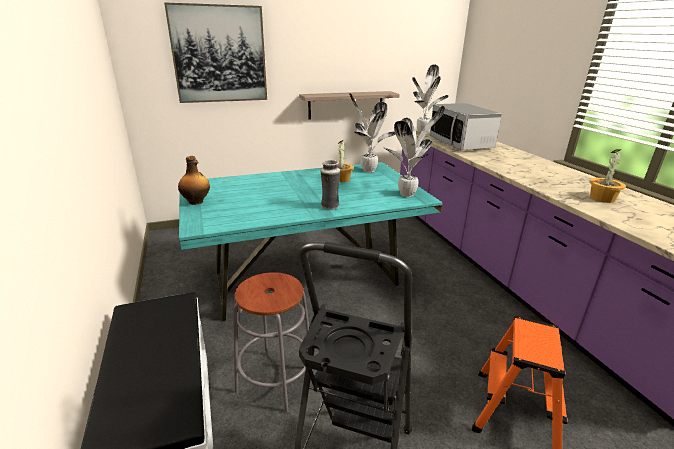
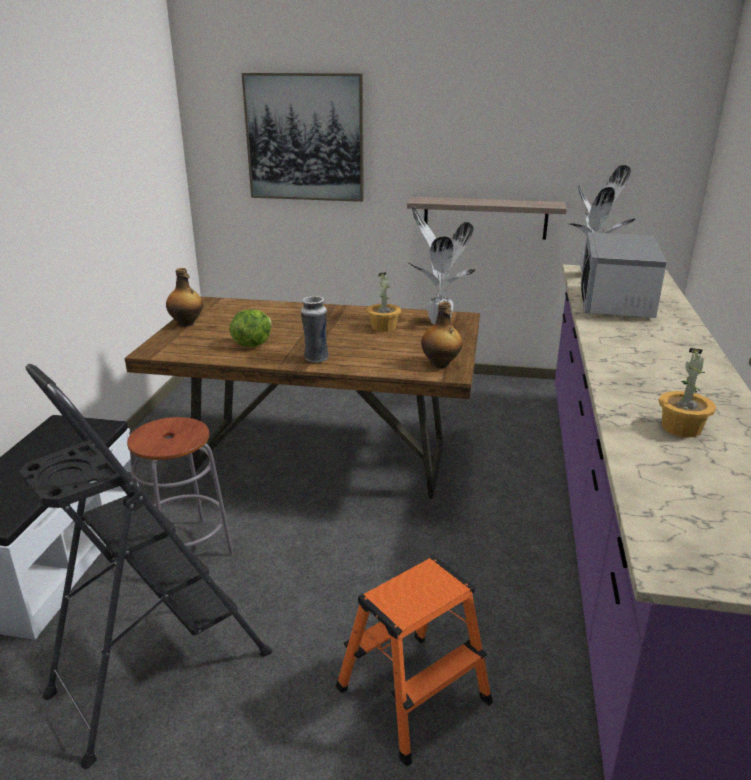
camera: 30 degrees right, 0 degrees up
(270, 206) = (252, 344): none -> lettuce
(305, 282) = (319, 459): turquoise dining table -> brown dining table
(408, 194) = (440, 364): potted plant -> bottle

